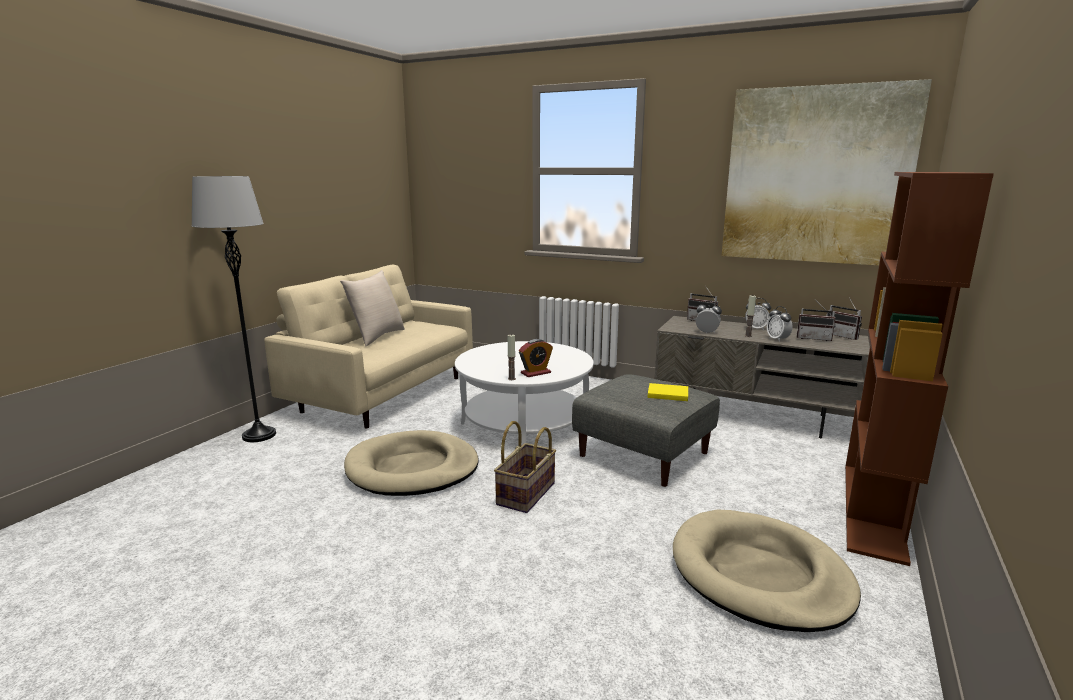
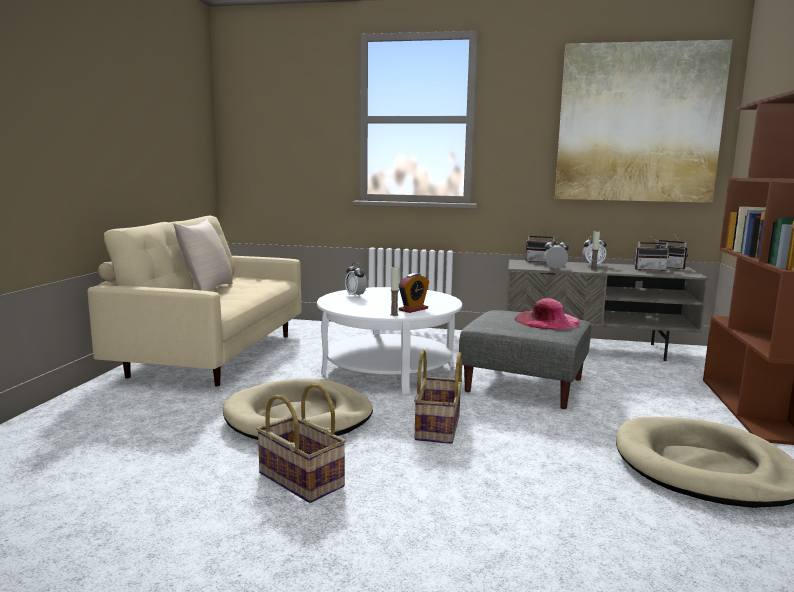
camera: 15 degrees left, 5 degrees down
(259, 435) = (89, 402): grey floor lamp -> none
(372, 533) = (299, 480): none -> basket
(666, 394) = (547, 321): yellow book -> pink hat
(777, 339) = (621, 271): alarm clock -> alarm clock (355, 296)

